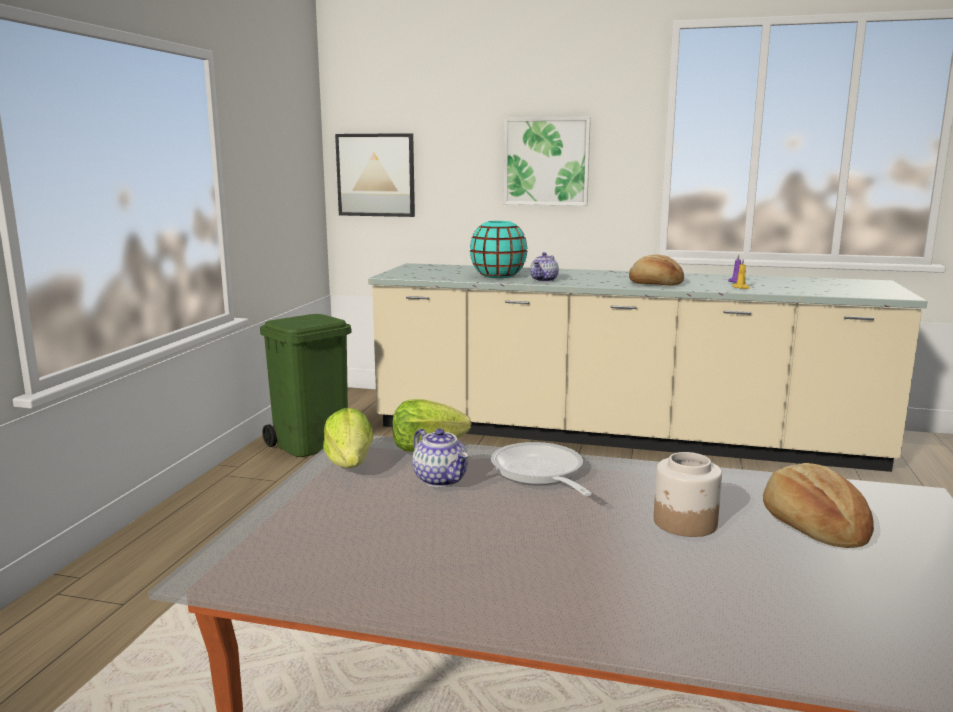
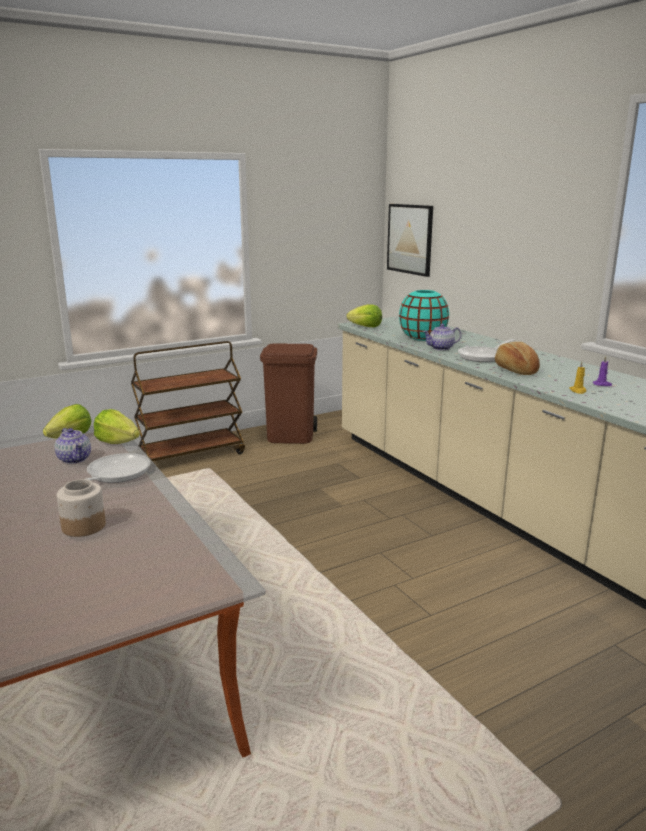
camera: 45 degrees right, 5 degrees up
(228, 503) = (191, 455): none -> brown cart
(312, 444) = (291, 436): green trash can -> brown trash can
(410, 276) = (365, 327): none -> lettuce
(441, 479) = (75, 459): teapot -> teapot turned 45 degrees counterclockwise
(546, 161) = (517, 237): picture -> none
(599, 280) = (484, 356): none -> frying pan
(812, 527) = (119, 561): bread -> none

